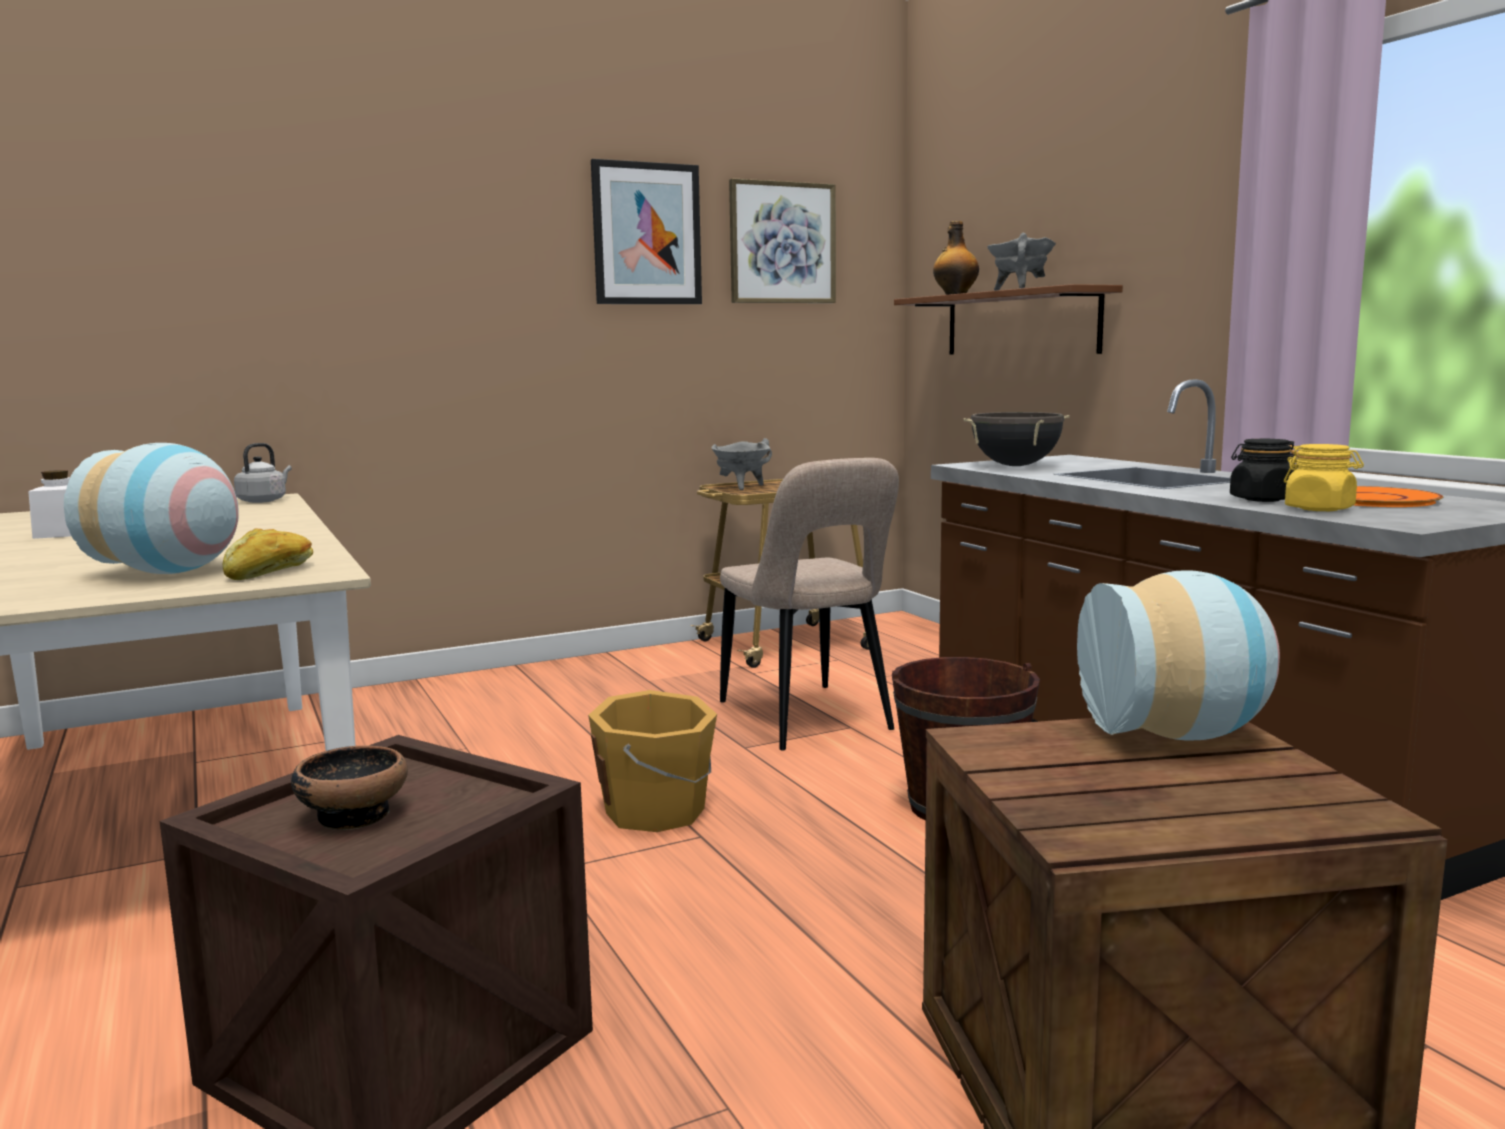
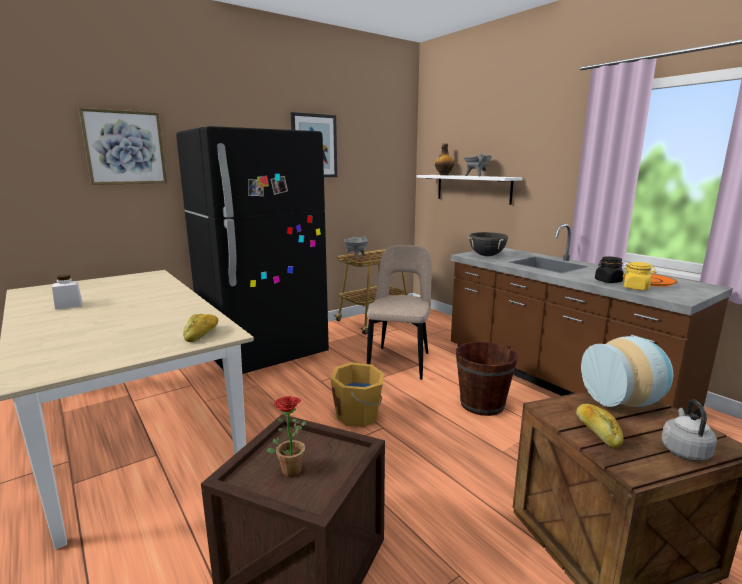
camera: 10 degrees left, 5 degrees up
(171, 572) = (151, 336): vase -> none
(264, 500) = (153, 276): grey kettle -> grey kettle (684, 450)
(354, 815) = (289, 468): bowl -> potted plant
(508, 694) = (264, 354): none -> black fridge
(782, 243) = (369, 149): picture -> picture (125, 148)
(808, 720) = (400, 361): beige chair -> beige chair turned 135 degrees counterclockwise
(1020, 323) = (473, 188): brown shelf -> white shelf
(1056, 777) = (597, 432): none -> bread

